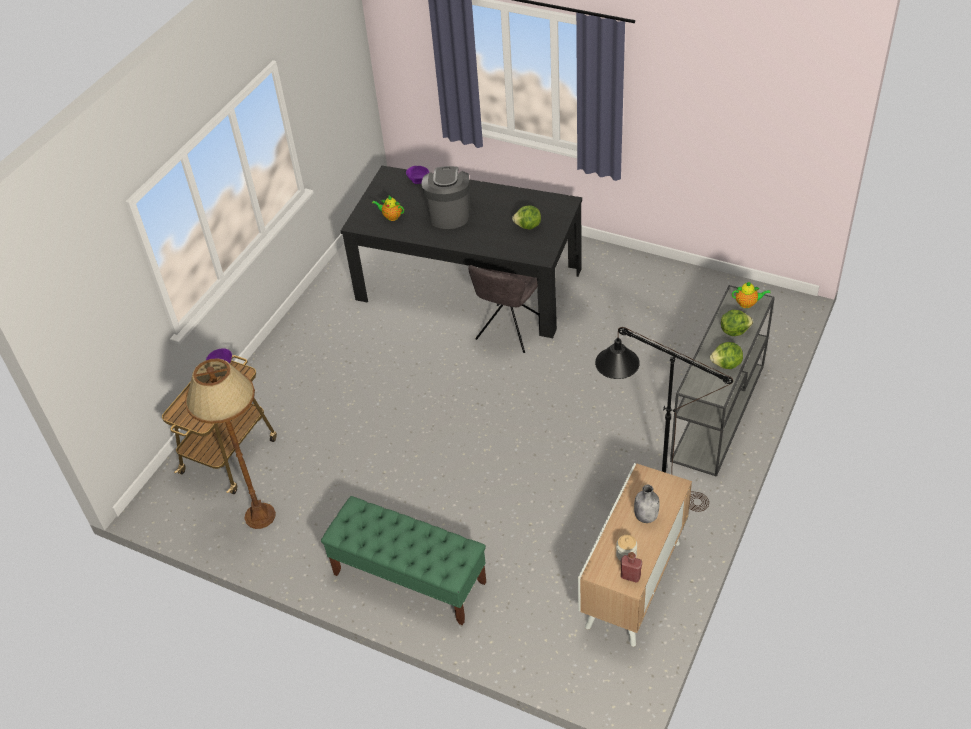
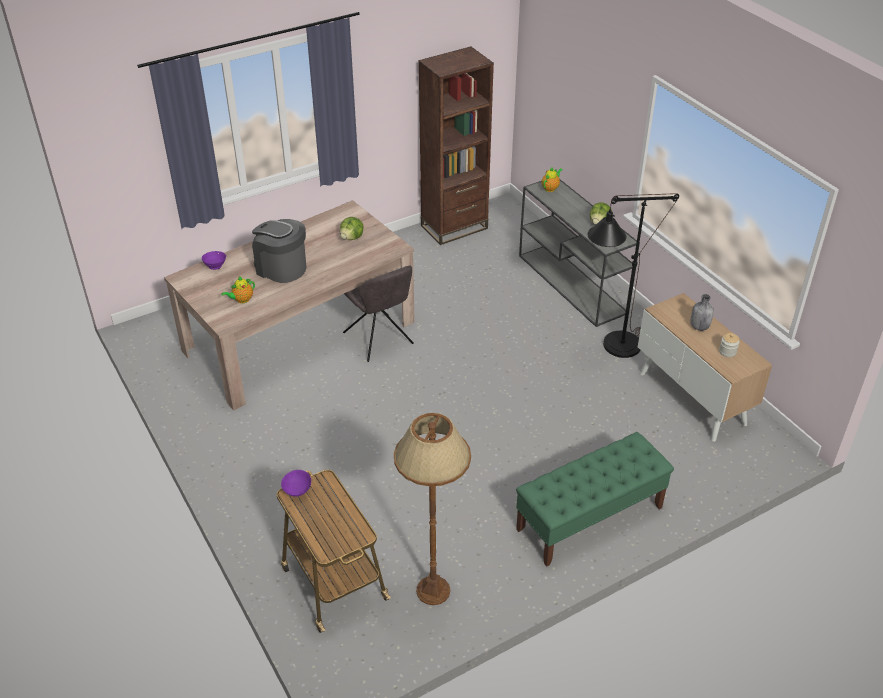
camera: 60 degrees left, 5 degrees down
(469, 284) = (299, 336): black dining table -> beige dining table
(630, 576) = (748, 359): red bottle -> none
(714, 289) = (454, 227): none -> brown bookcase
(734, 331) = (570, 205): lettuce -> none

